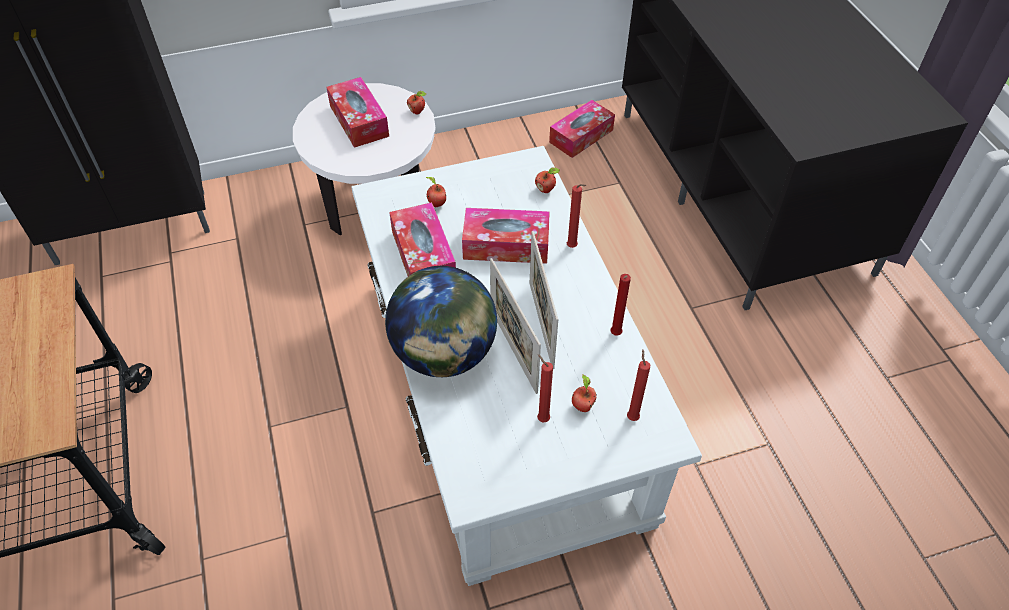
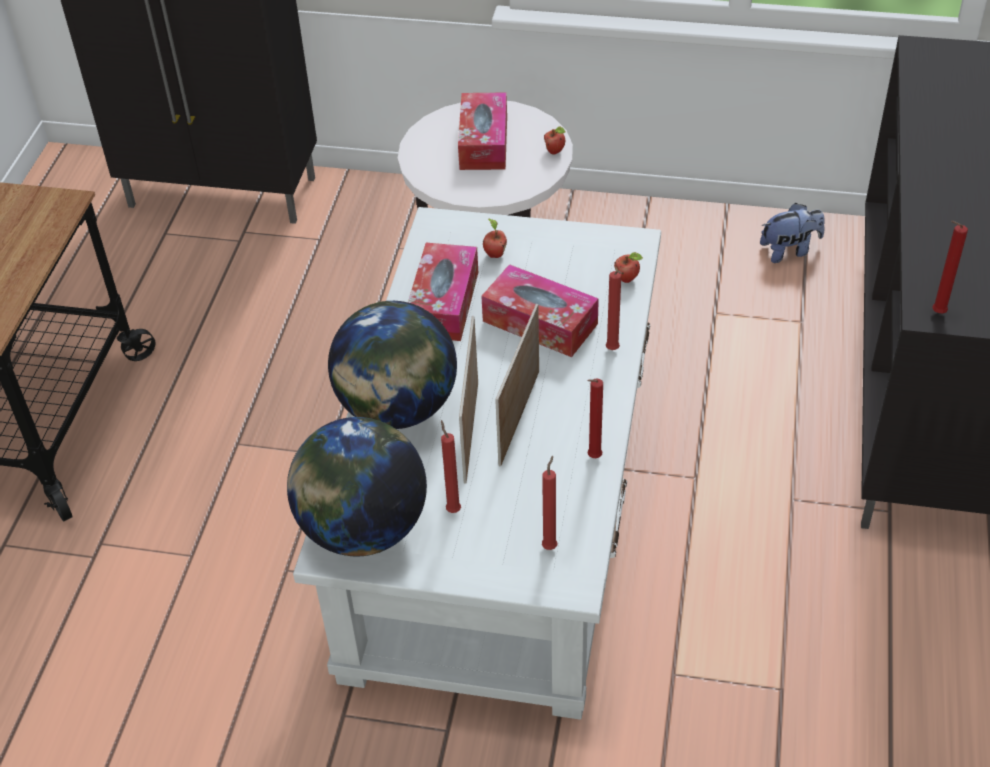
camera: 30 degrees right, 5 degrees down
(483, 465) = (362, 529): none -> globe
(581, 136) = (789, 250): tissue box -> plush toy
(582, 406) = (504, 514): apple -> none
(808, 142) = (936, 313): none -> red candle

